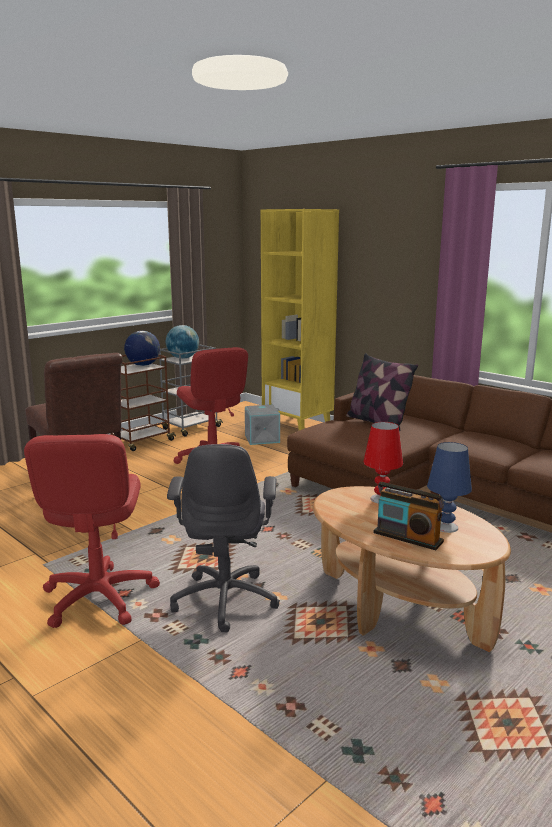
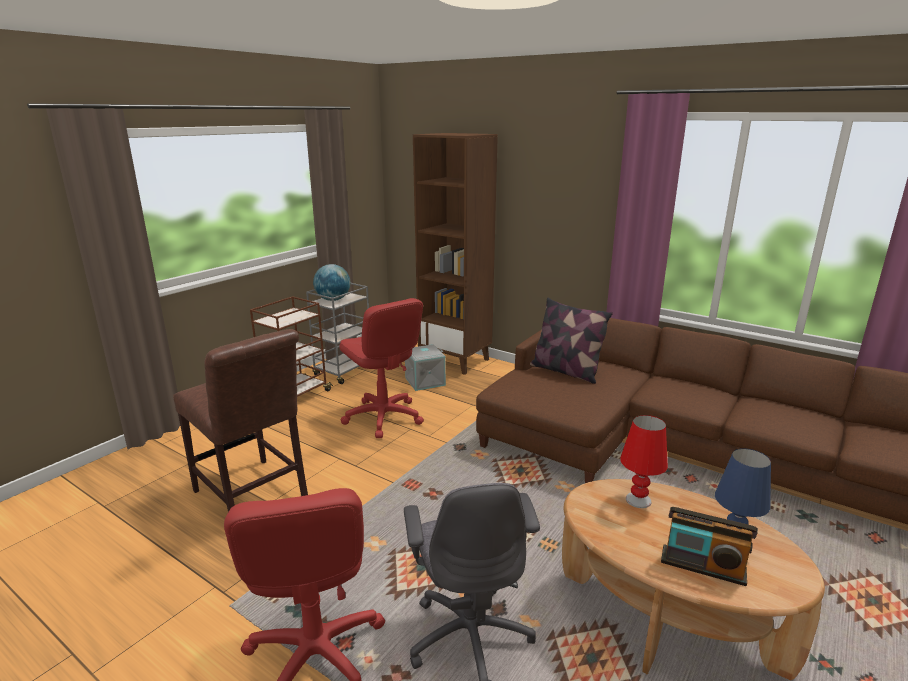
camera: 10 degrees left, 5 degrees up
(143, 365) = (292, 313): globe -> none
(298, 425) = (456, 360): yellow bookcase -> brown bookcase

